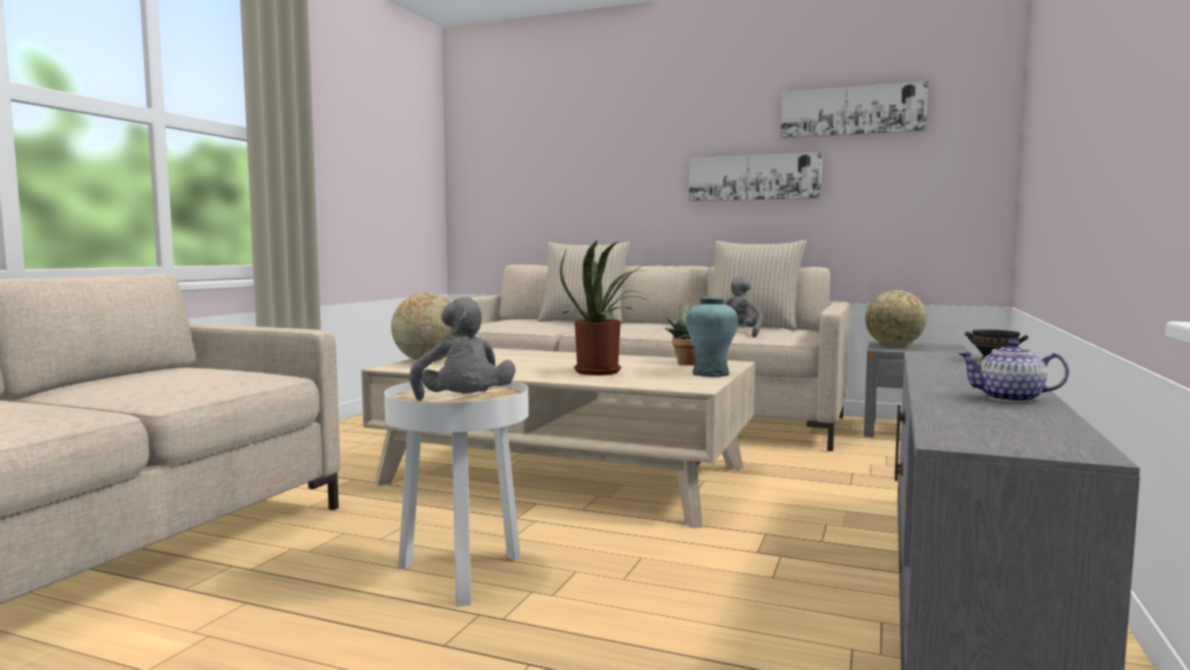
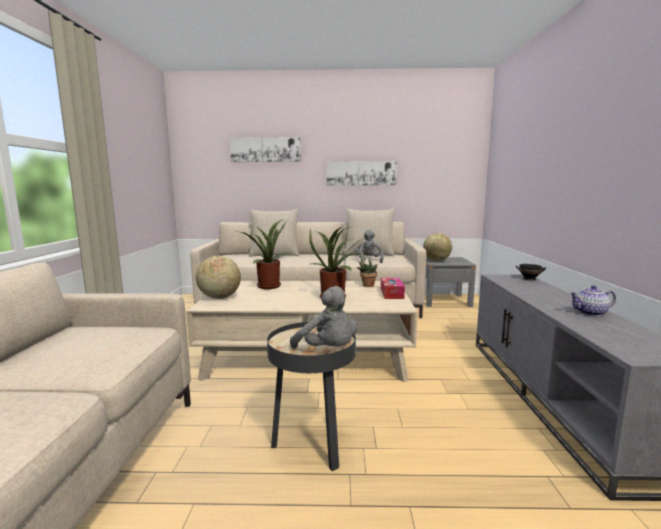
camera: 20 degrees left, 5 degrees up
(460, 575) = (313, 444): white side table -> black side table
(519, 355) = (267, 286): none -> potted plant
(710, 374) = (391, 293): turquoise vase -> tissue box
(852, 111) = (411, 140): picture -> picture (265, 150)

